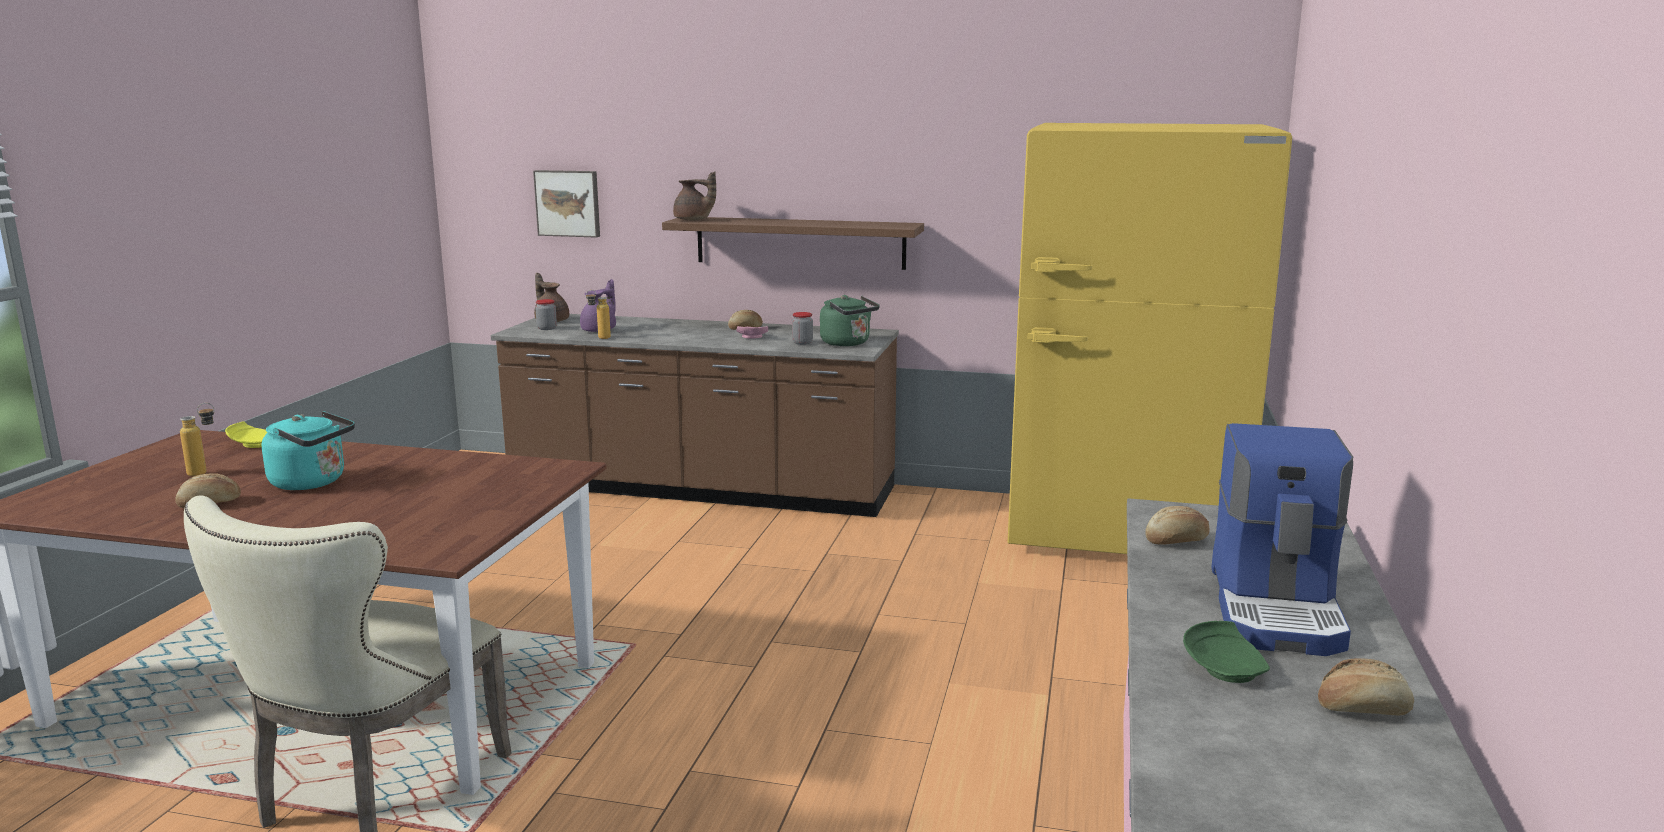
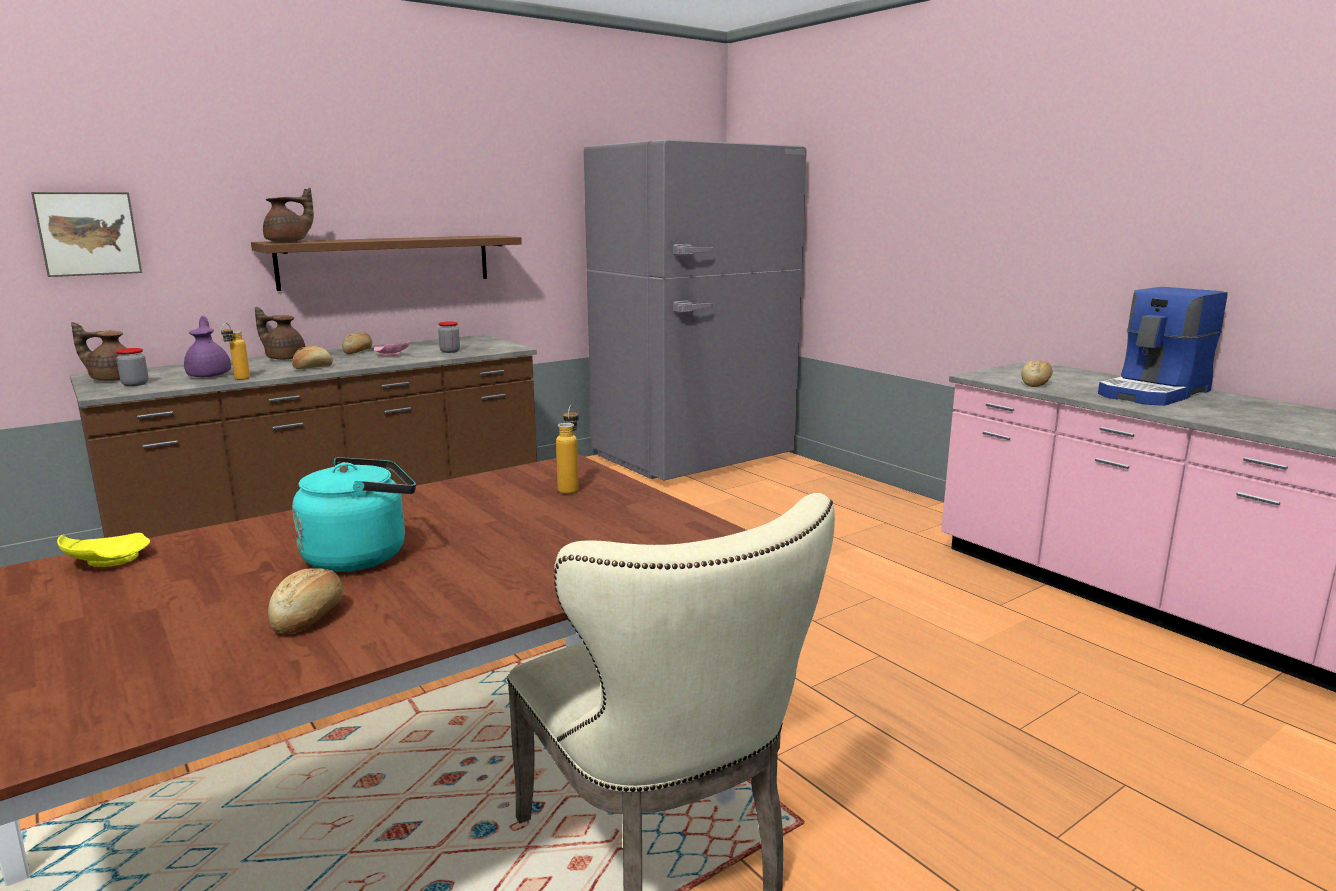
camera: 50 degrees left, 0 degrees up
(205, 472) = (158, 603): bottle -> bottle (570, 488)
(684, 324) = (284, 358): none -> brown teapot
(848, 343) = (486, 346): green kettle -> none
(1123, 534) = (693, 458): yellow fridge -> grey fridge
(1225, 668) = (1231, 415): green plate -> none
(1278, 609) = (1154, 393): coffee machine -> coffee machine turned 90 degrees clockwise
(1362, 709) = (1294, 411): bread -> bread (312, 368)

